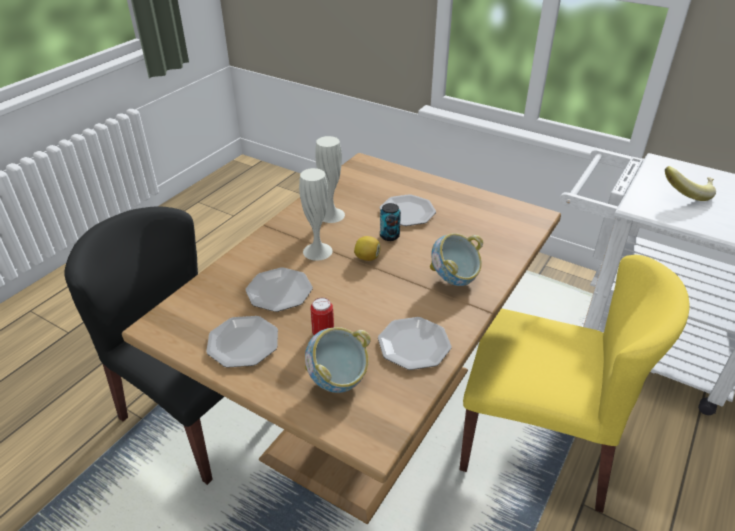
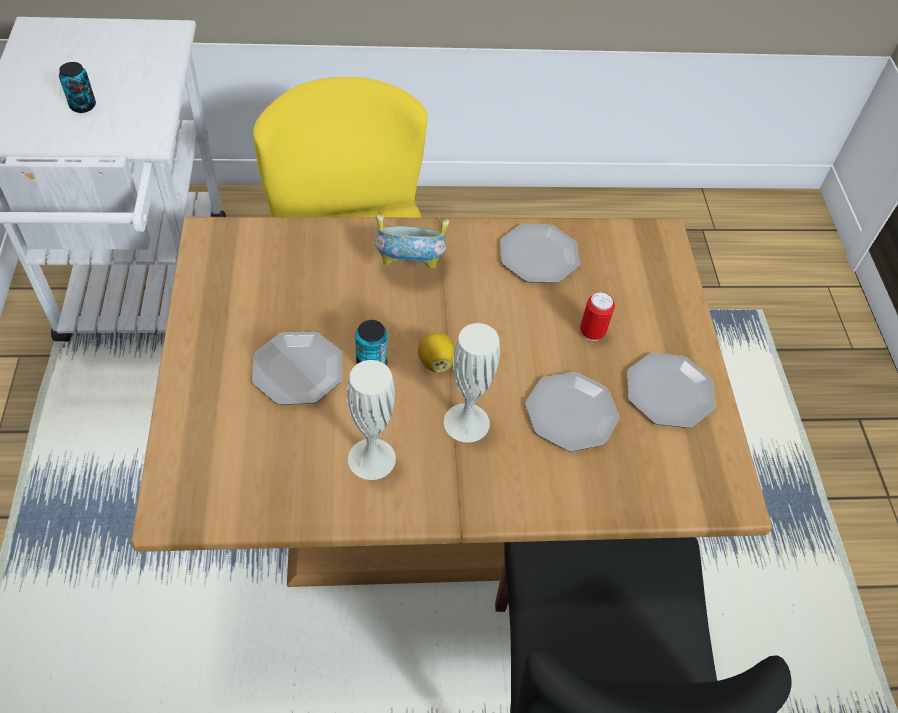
camera: 130 degrees left, 15 degrees up
(338, 380) = (633, 289): bowl -> none
(686, 193) = (83, 106): banana -> can

